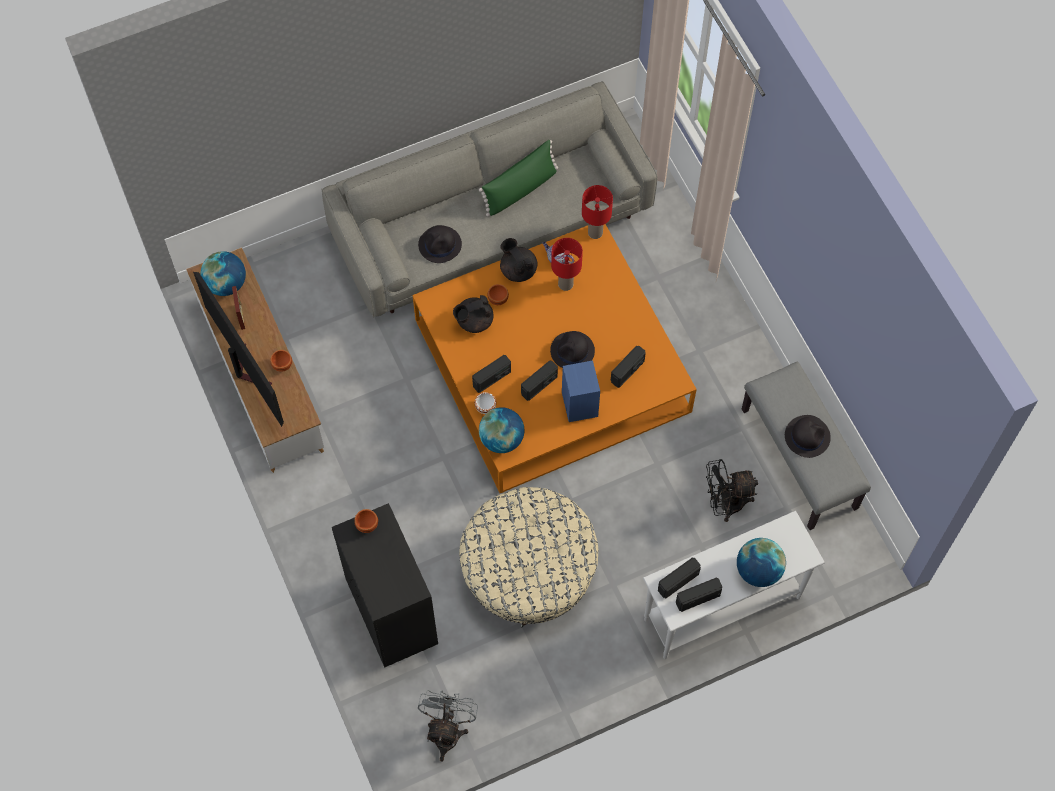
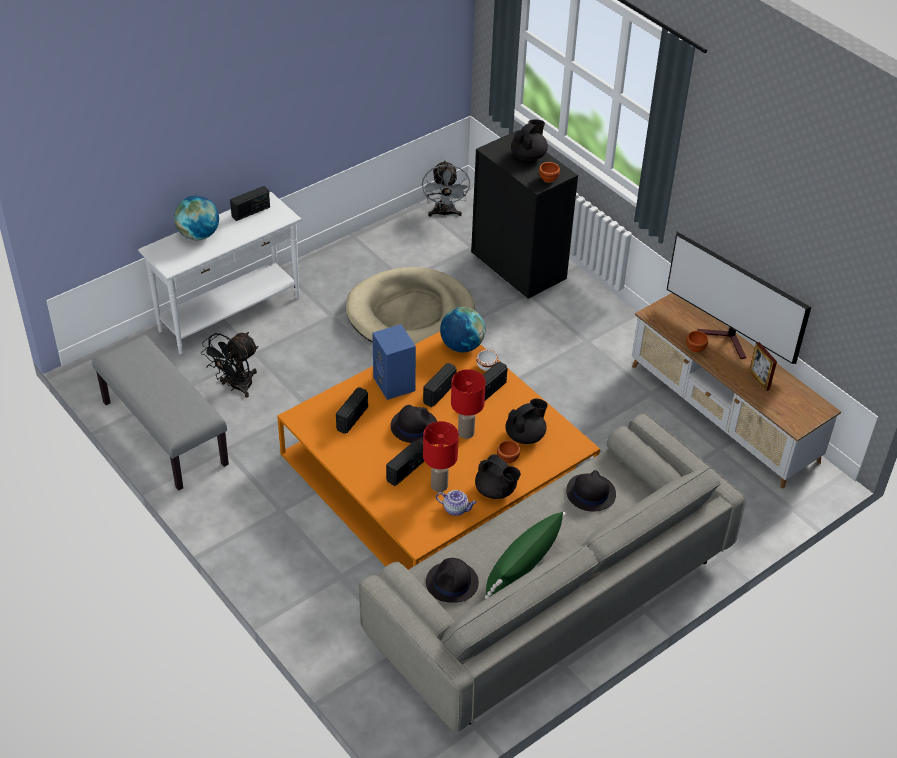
camera: 165 degrees right, 20 degrees down
(226, 284) = (791, 404): globe -> none
(374, 570) = (528, 155): none -> black teapot
(528, 570) = (410, 314): beige ottoman -> beige dog bed
(595, 233) = (420, 543): red table lamp -> red table lamp (465, 432)
(677, 581) = (270, 219): radio -> radio (405, 471)
(725, 503) = (236, 387): black fan -> black fan turned 150 degrees clockwise
(807, 436) = (157, 380): black hat -> black hat (452, 583)

